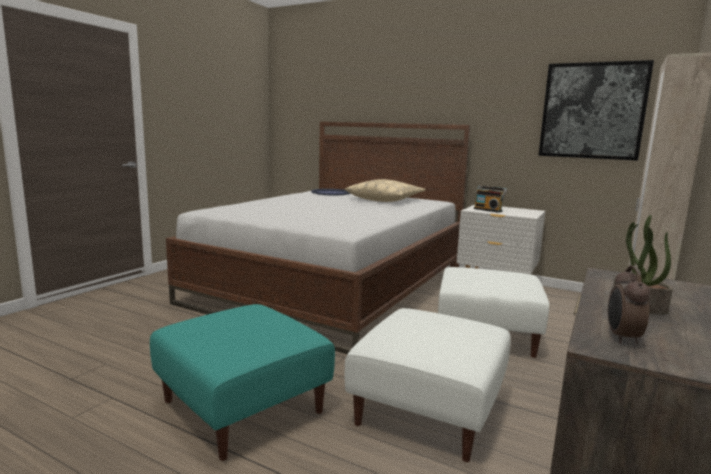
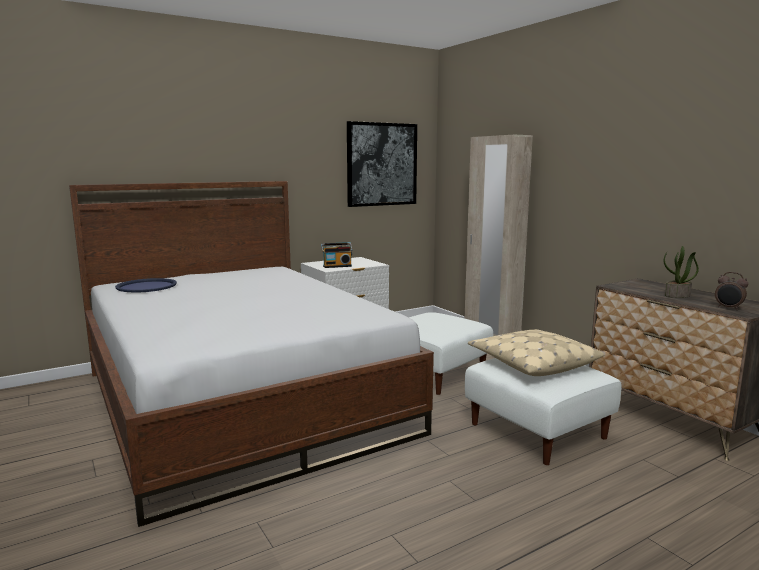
camera: 60 degrees left, 0 degrees up
(241, 406) = (491, 514): turquoise ottoman -> none
(385, 199) = (236, 278): beige pillow -> beige pillow (532, 364)

